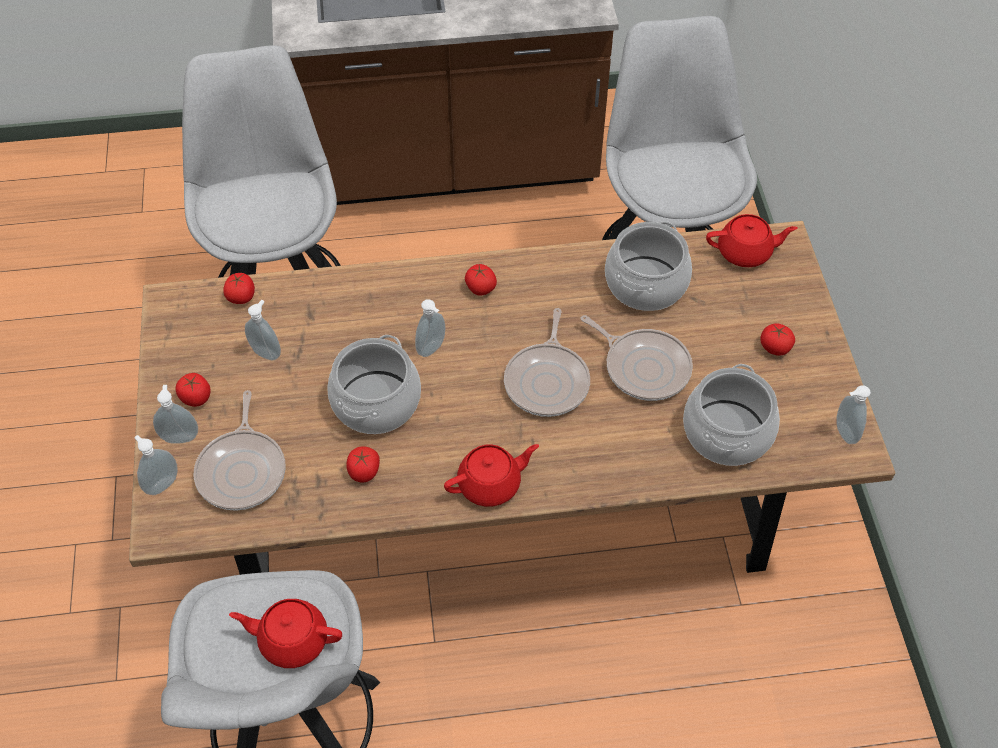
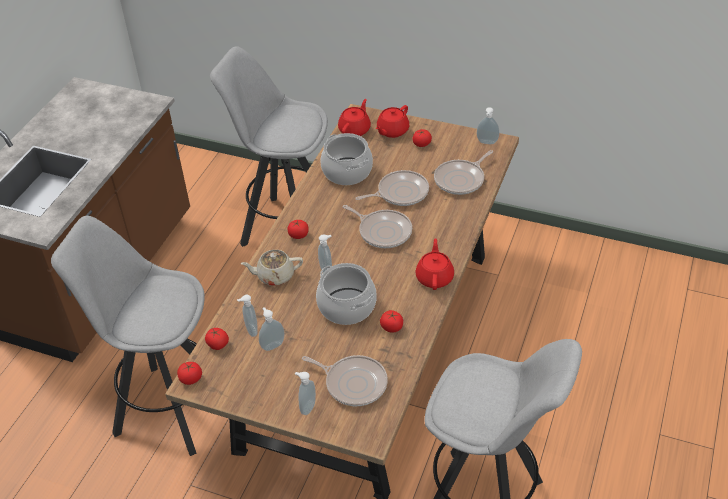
camera: 60 degrees left, 10 degrees down
(161, 483) = (337, 427): soap dispenser -> soap dispenser (250, 330)
(196, 397) = (282, 391): tomato -> tomato (191, 379)
(292, 639) = (489, 388): red teapot -> red teapot (392, 131)
(390, 298) = (274, 276): none -> beige teapot
(727, 433) = (461, 179): cooking pot -> frying pan

